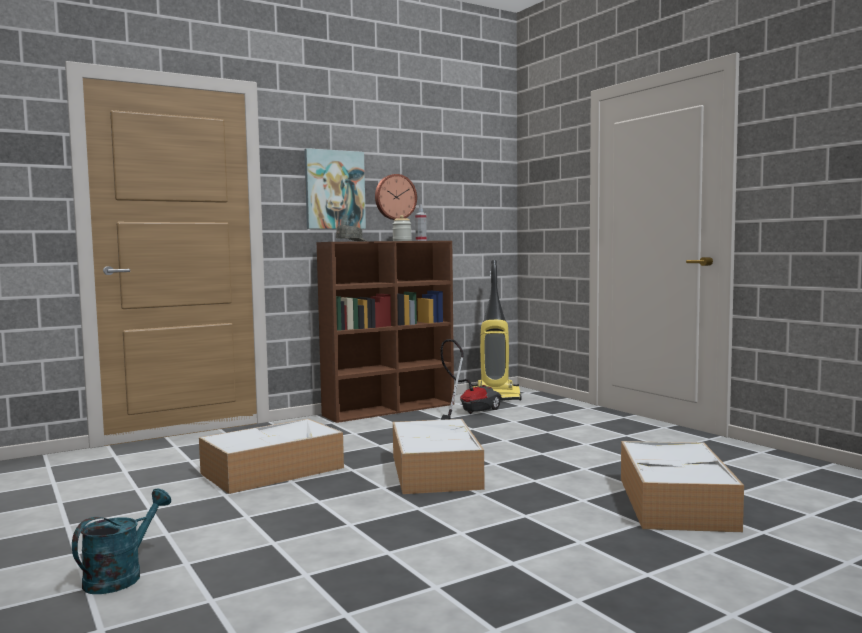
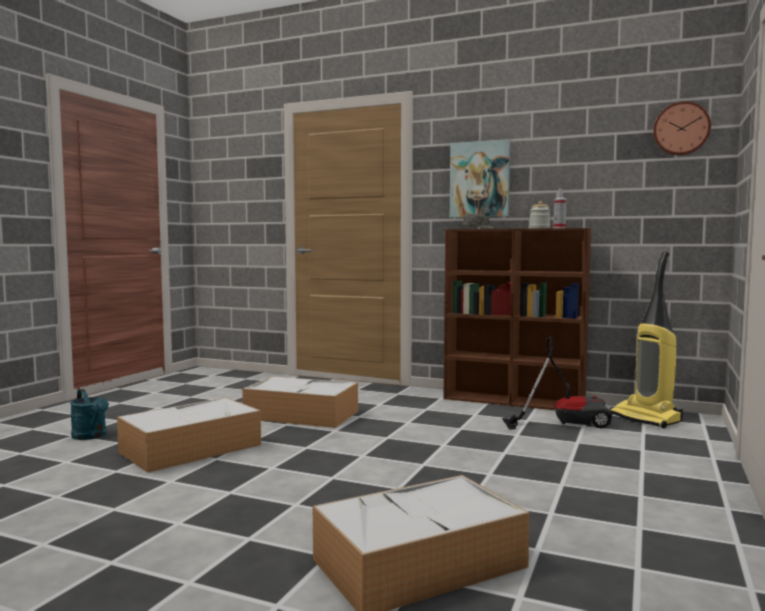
camera: 55 degrees right, 0 degrees up
(120, 576) = (91, 436): turquoise watering can -> turquoise watering can turned 60 degrees clockwise
(394, 197) = (547, 182): wall clock -> wall clock (681, 129)
(434, 471) = (369, 451): storage box -> storage box (192, 448)

